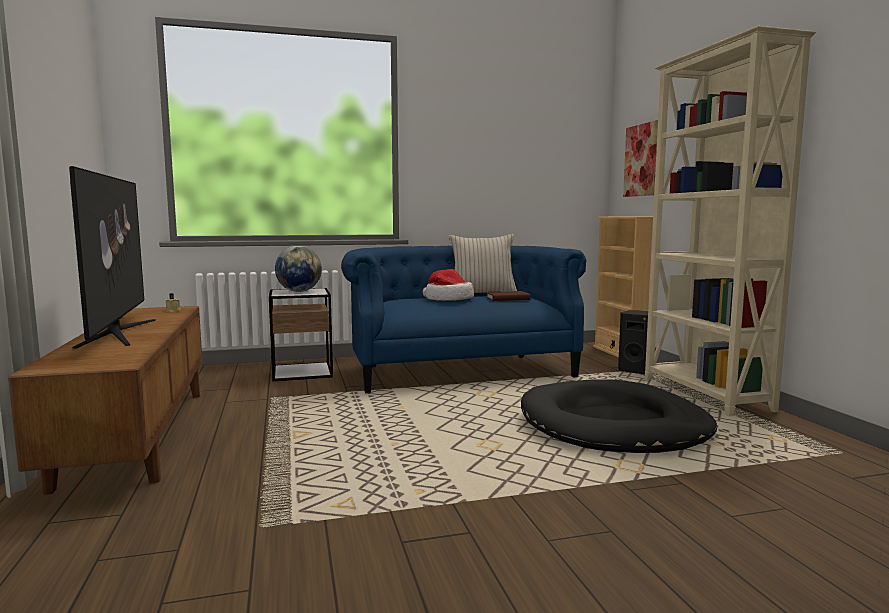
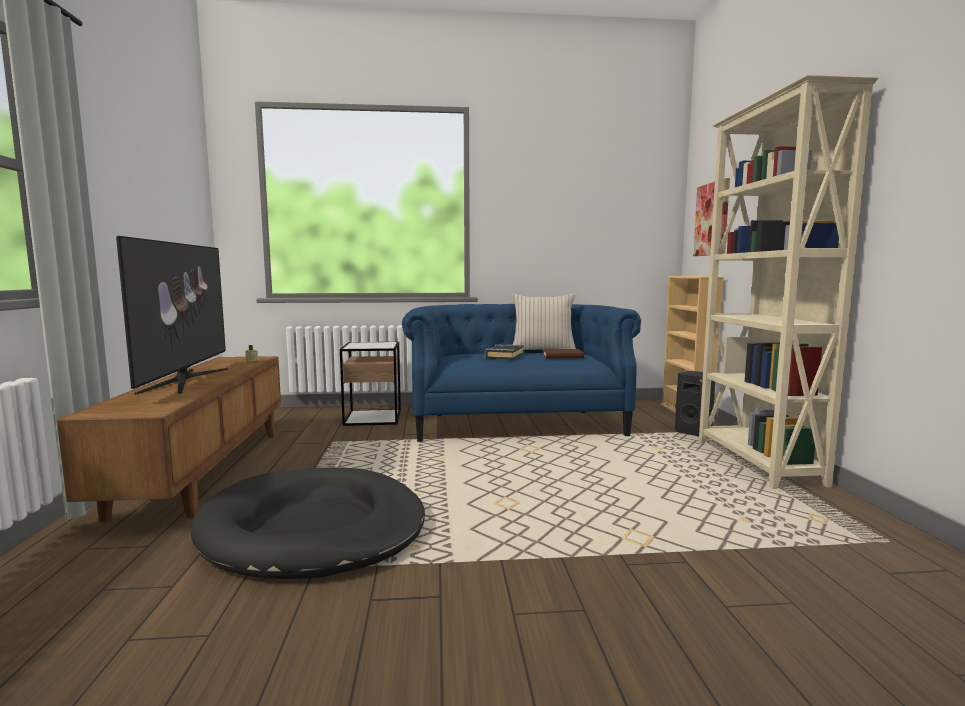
camera: 10 degrees right, 0 degrees up
(299, 291) = (371, 344): globe -> none
(448, 299) = (504, 356): hat -> black book
(614, 425) = (643, 490): black dog bed -> black dog bed (313, 529)

